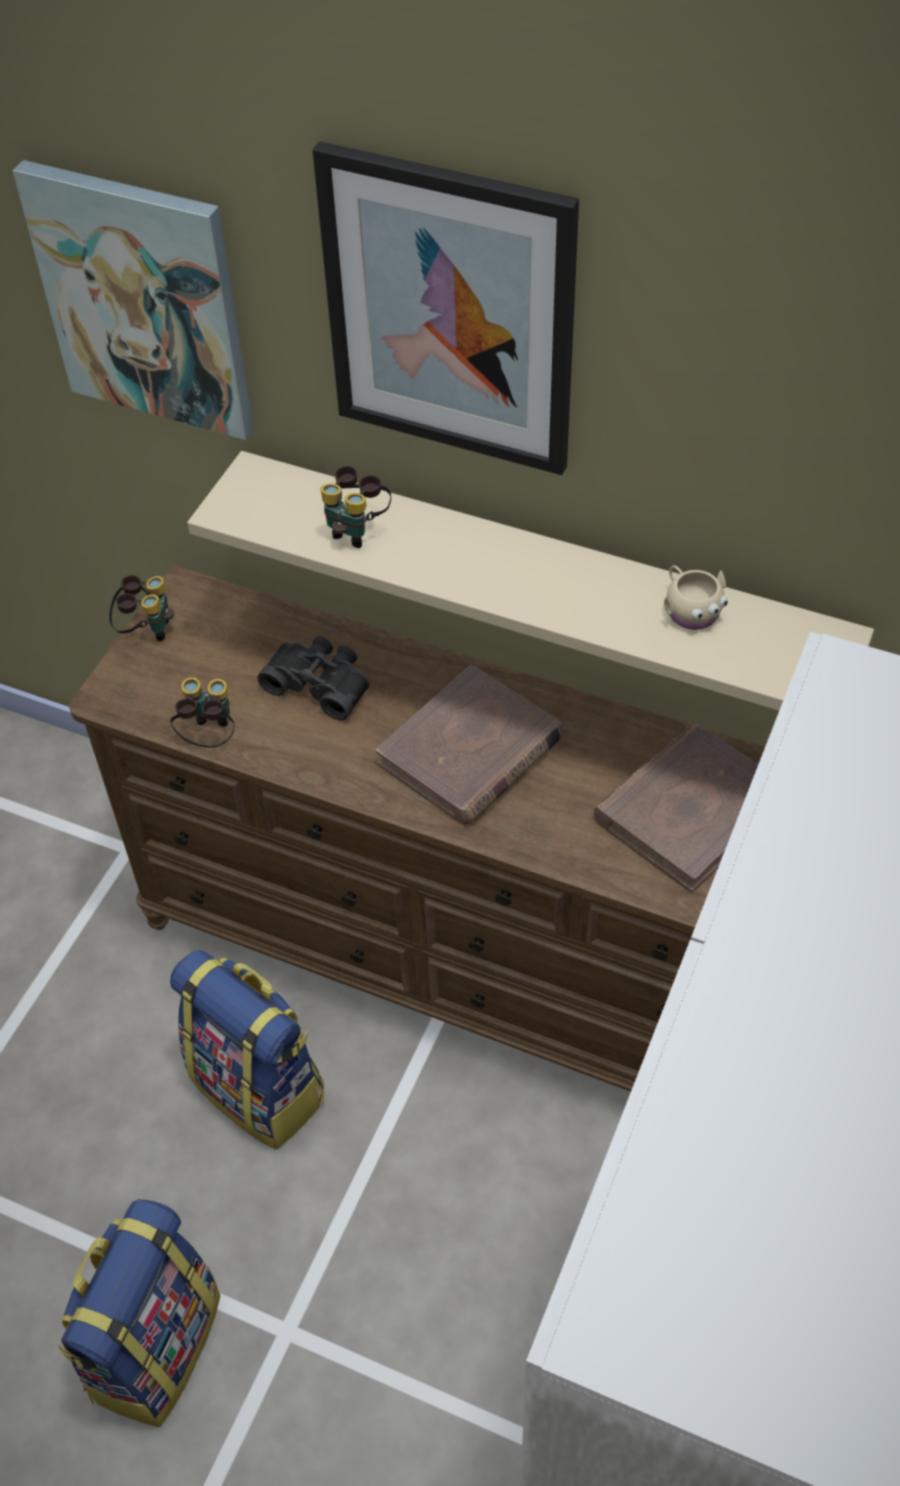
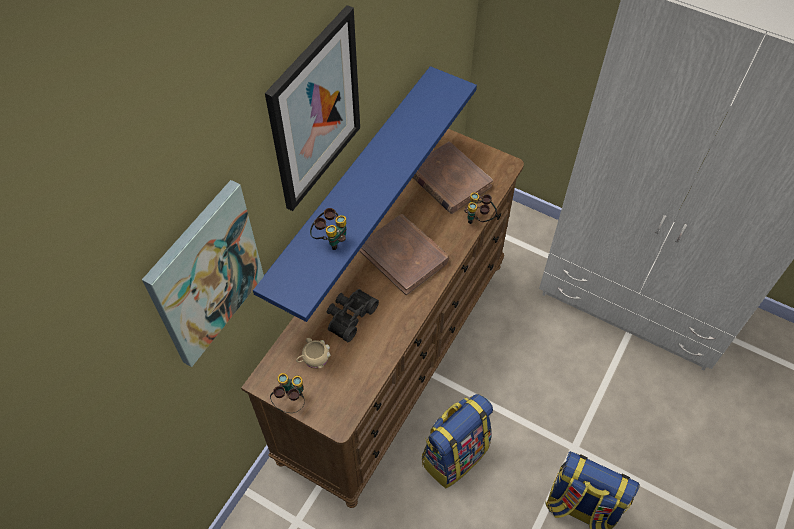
camera: 85 degrees left, 5 degrees up
(209, 737) = (376, 370): binoculars -> binoculars (479, 219)
(538, 577) = (351, 185): beige shelf -> blue shelf
(690, 609) = (410, 120): beige mug -> beige mug (314, 359)

